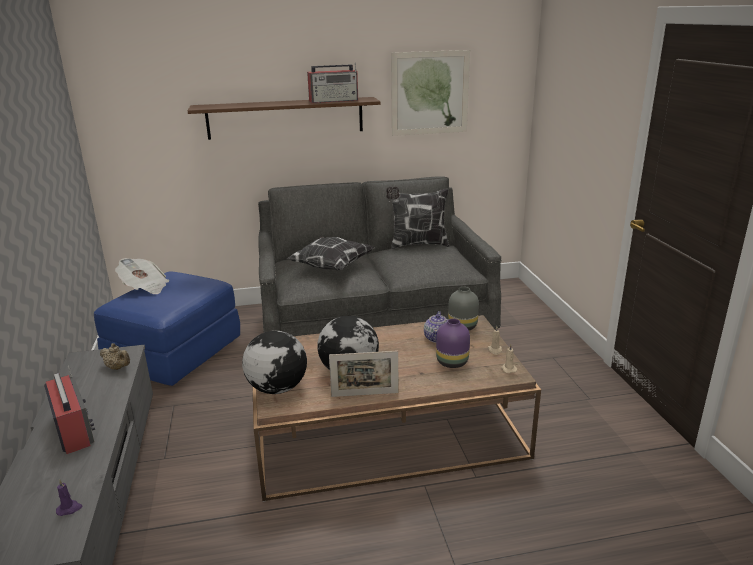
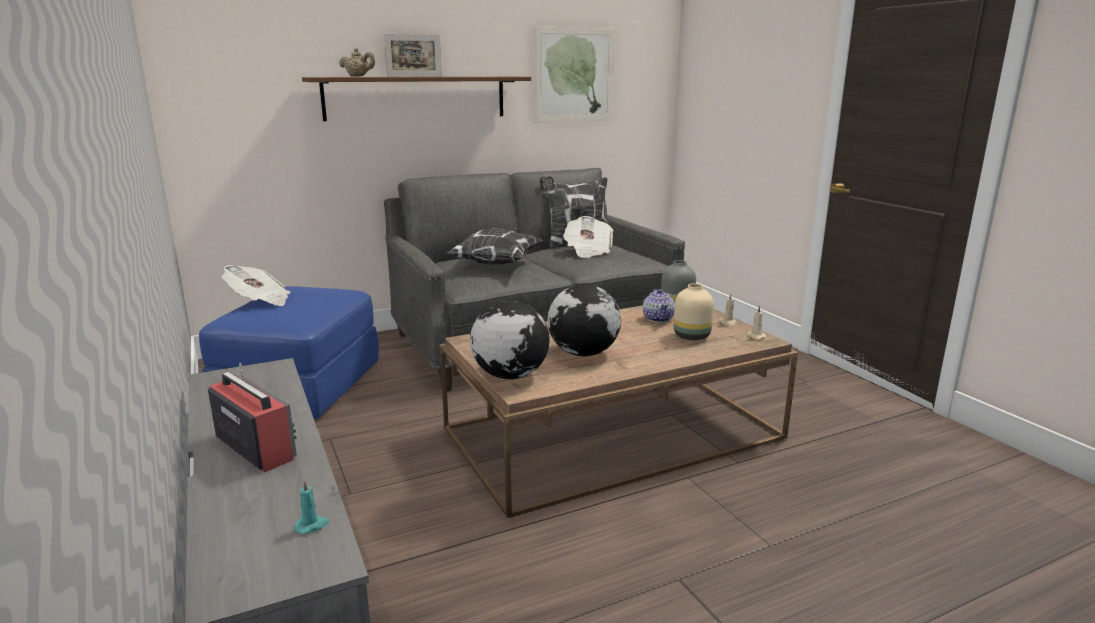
camera: 15 degrees left, 5 degrees down
(69, 509) = (312, 525): purple candle -> turquoise candle
(118, 368) = (273, 382): beige teapot -> beige teapot (358, 76)
(334, 101) = (477, 76): radio -> none
(365, 394) = (619, 371): picture frame -> picture frame (414, 76)
(417, 257) = (588, 251): none -> newspaper
(452, 362) = (692, 336): purple vase -> beige vase

